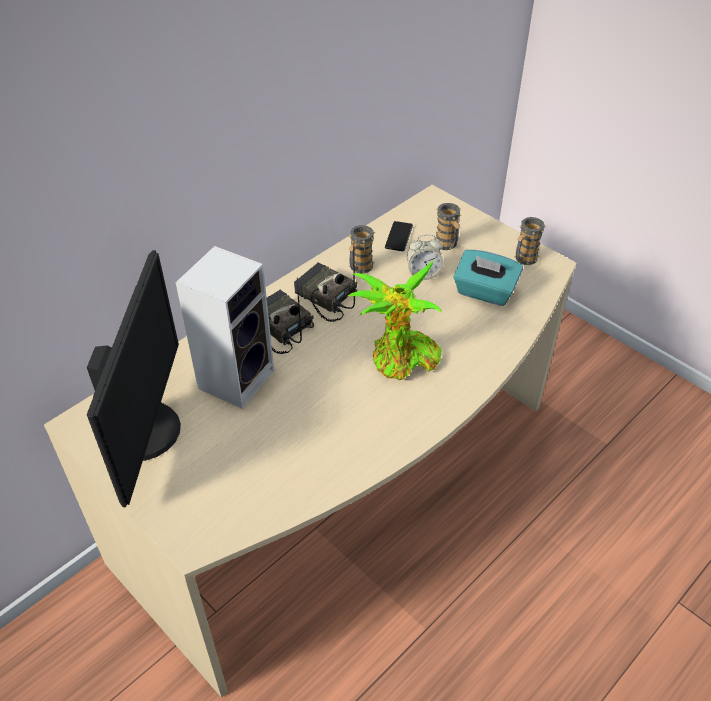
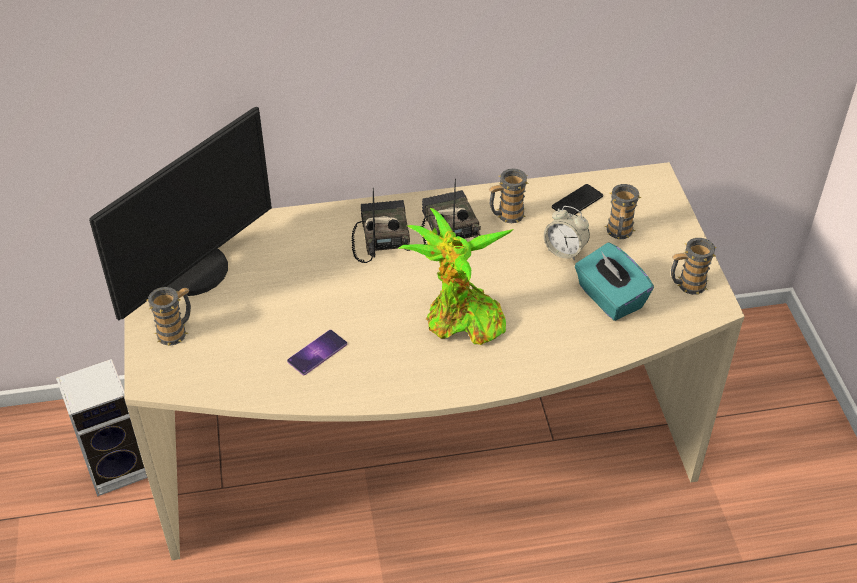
camera: 35 degrees right, 0 degrees up
(178, 490) = (176, 331): none -> mug
(237, 377) = (303, 263): speaker -> speaker (119, 466)
(316, 441) = (317, 352): none -> phone

